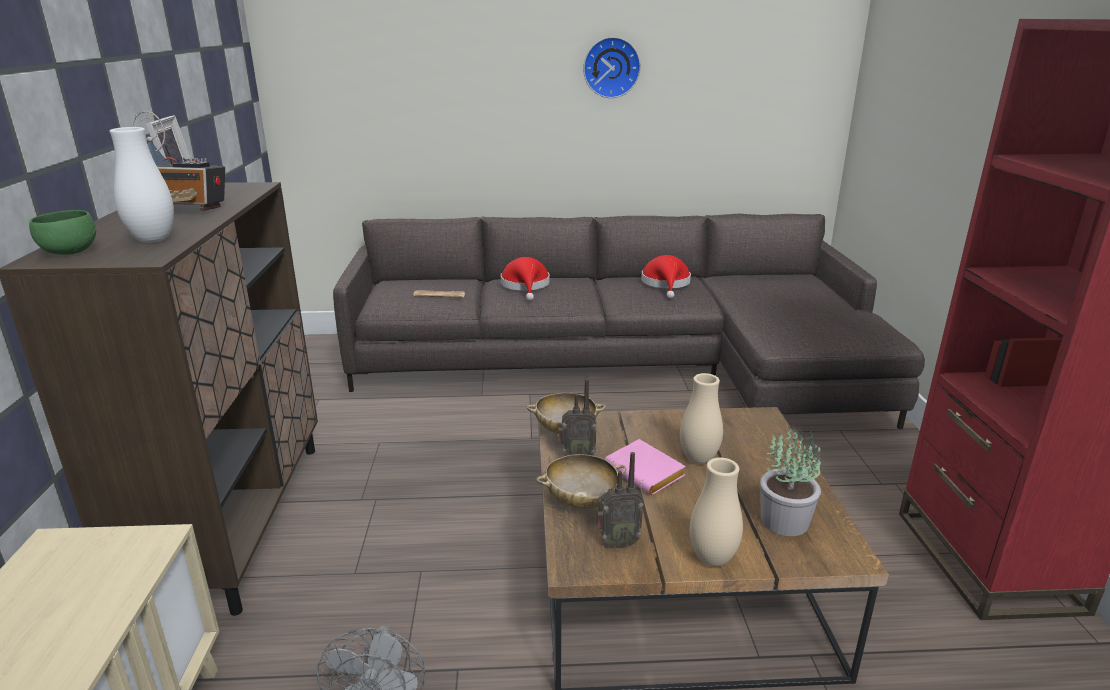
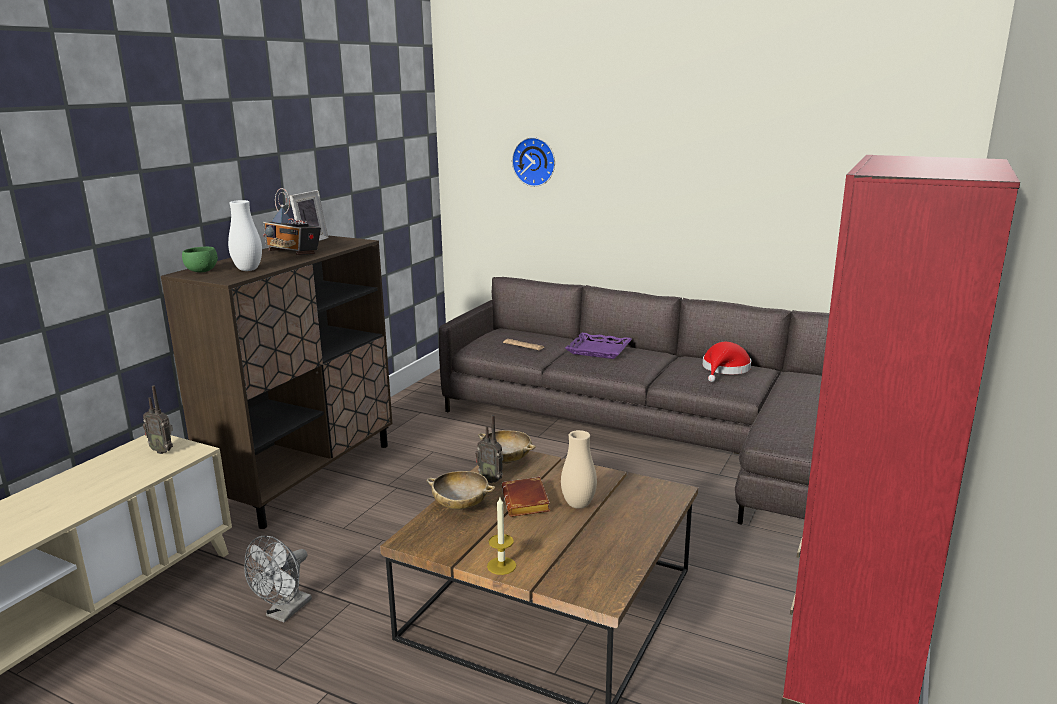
camera: 30 degrees right, 5 degrees down
(526, 286) = (599, 350): red hat -> purple tray
(611, 67) = (712, 163): wall clock -> wall clock (535, 161)
(617, 542) = (451, 536): radio -> radio (163, 451)
(647, 473) = (527, 503): pink book -> brown book
(712, 559) = (501, 566): beige vase -> candle
(784, 520) = (587, 561): potted plant -> none

